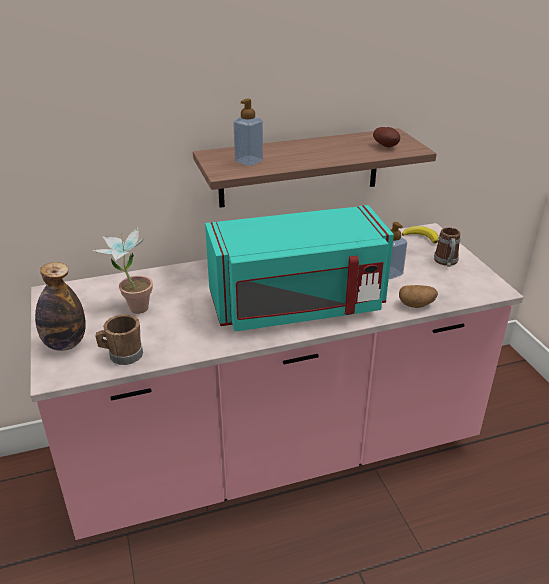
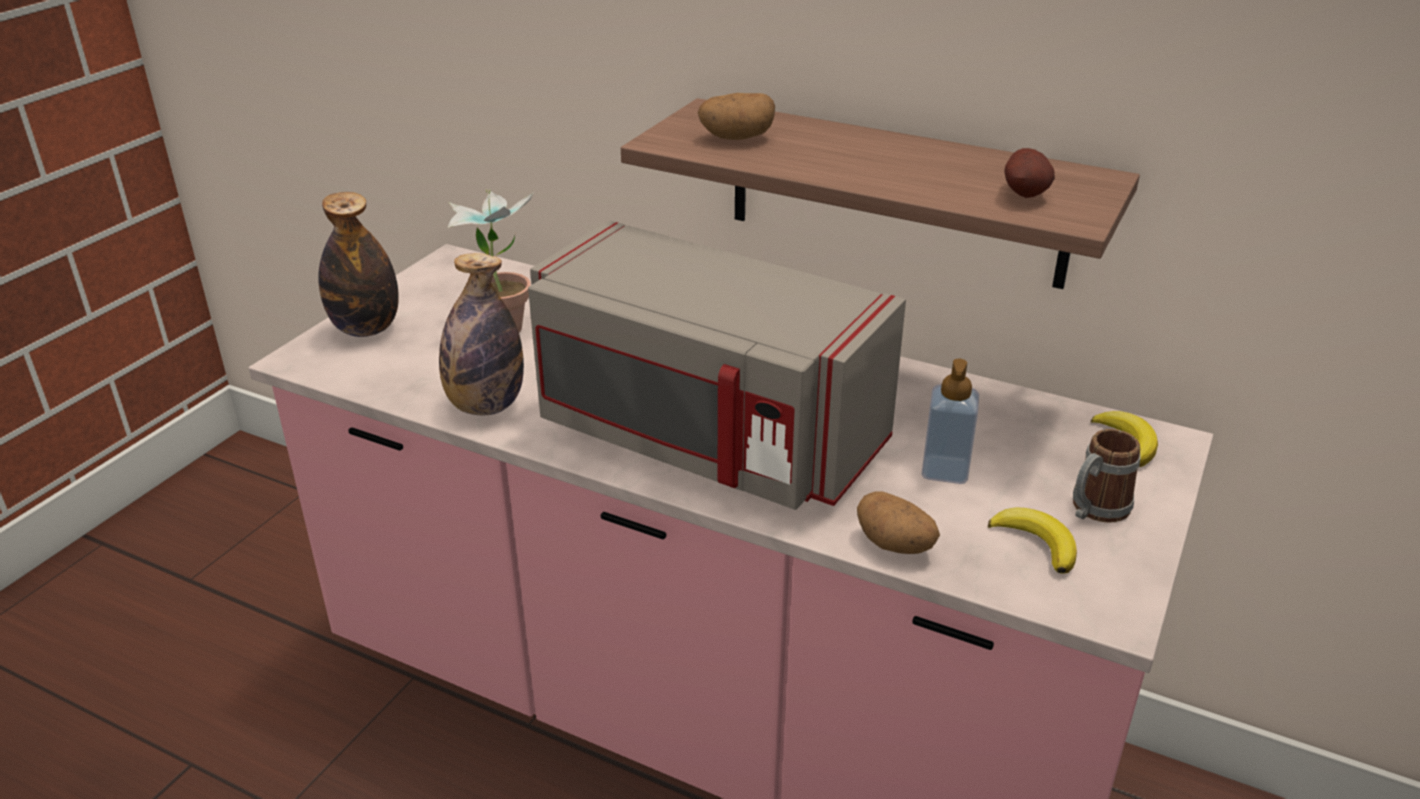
camera: 45 degrees right, 0 degrees up
(122, 355) = (394, 375): brown mug -> none
(191, 343) = (485, 406): none -> bottle
(249, 161) = (736, 138): soap dispenser -> potato
(298, 306) = (704, 437): turquoise microwave -> grey microwave
(449, 281) = (1036, 543): none -> banana

